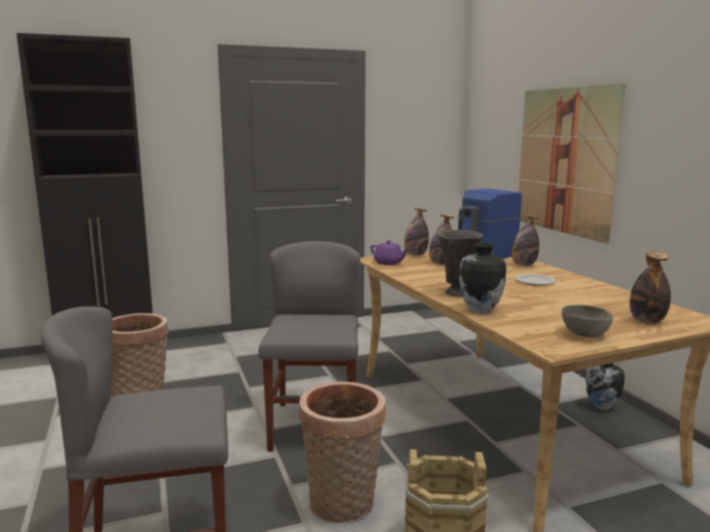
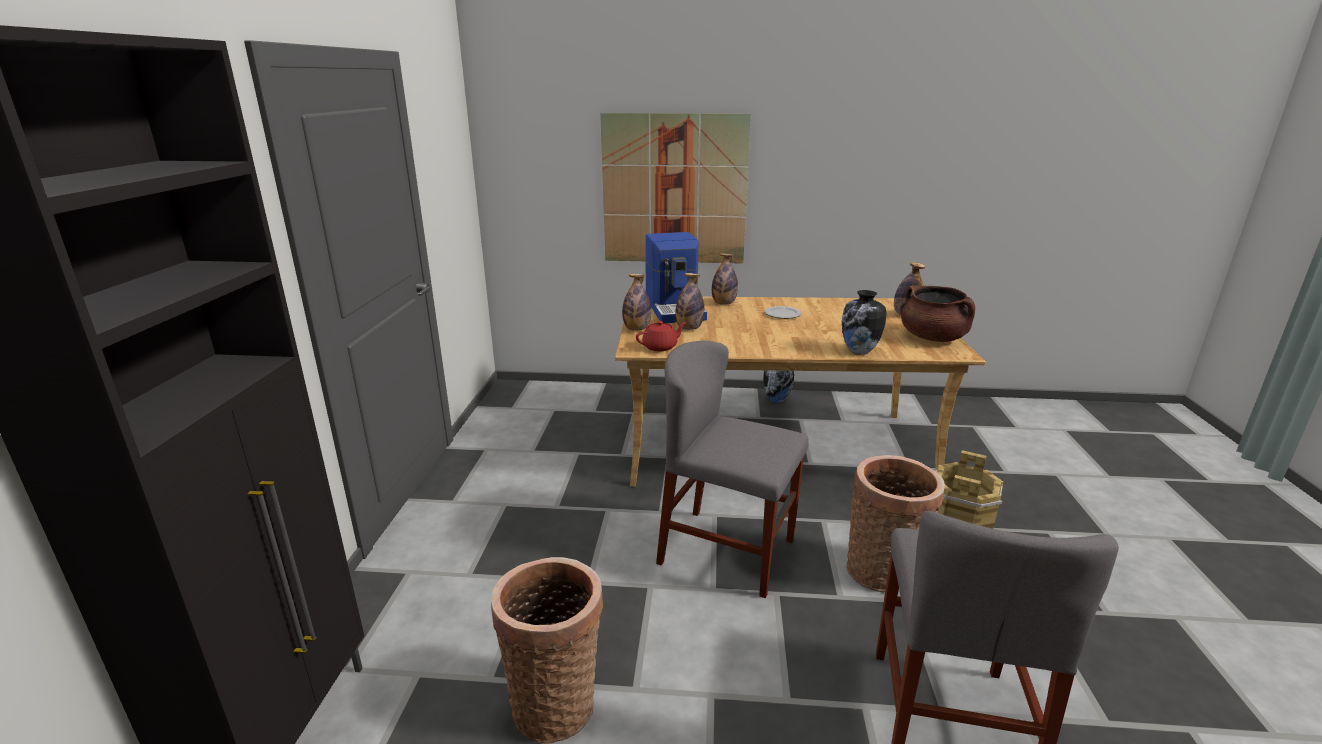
camera: 65 degrees left, 10 degrees up
(388, 263) = (660, 347): purple teapot -> red teapot
(457, 293) = (802, 346): grey vase -> none
(585, 335) = (933, 338): grey bowl -> brown cooking pot

